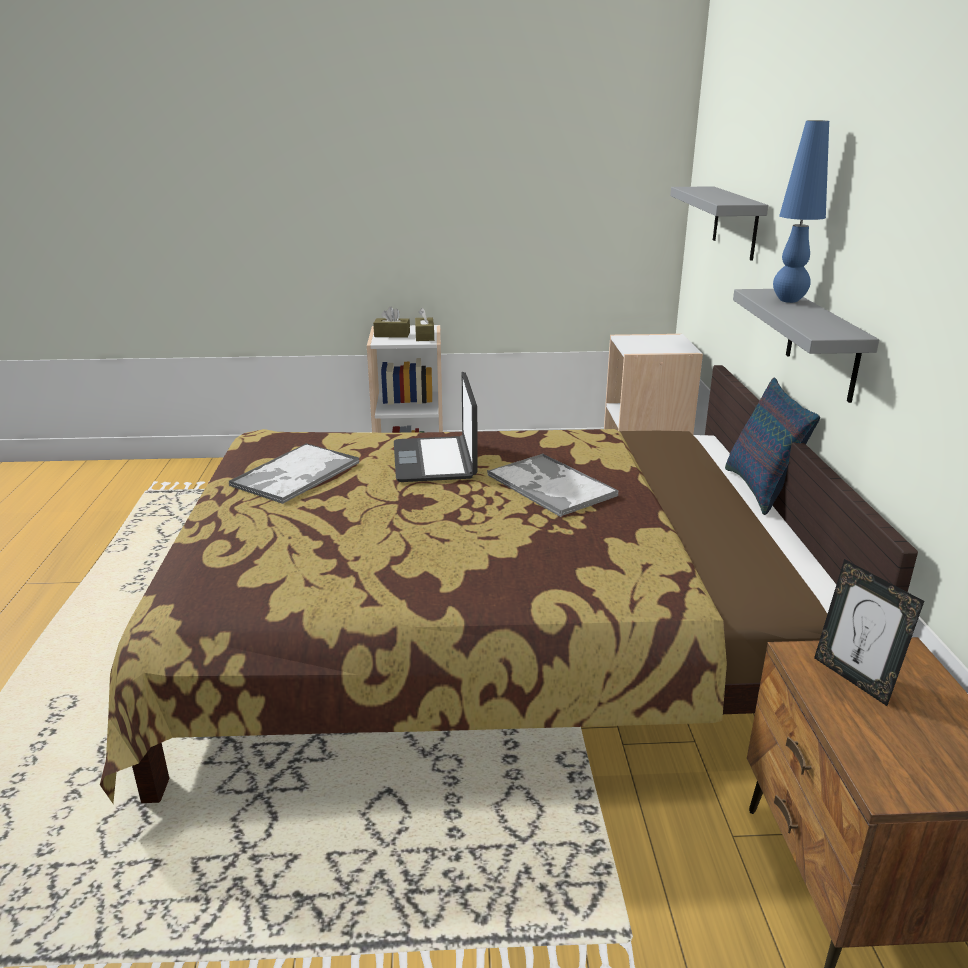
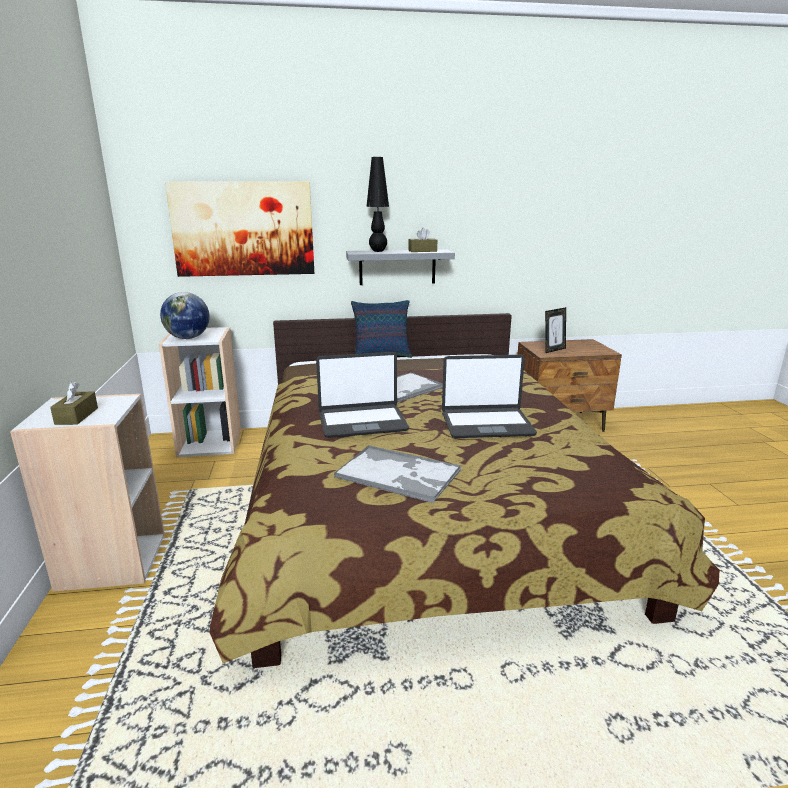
camera: 95 degrees left, 5 degrees down
(402, 533) = (486, 424): none -> laptop
(424, 336) = (100, 401): brown tissue box -> brown tissue box (422, 251)
(635, 341) = (188, 338): none -> globe
(735, 222) = (243, 229): grey shelf -> picture
(788, 300) = (378, 251): blue table lamp -> black table lamp

